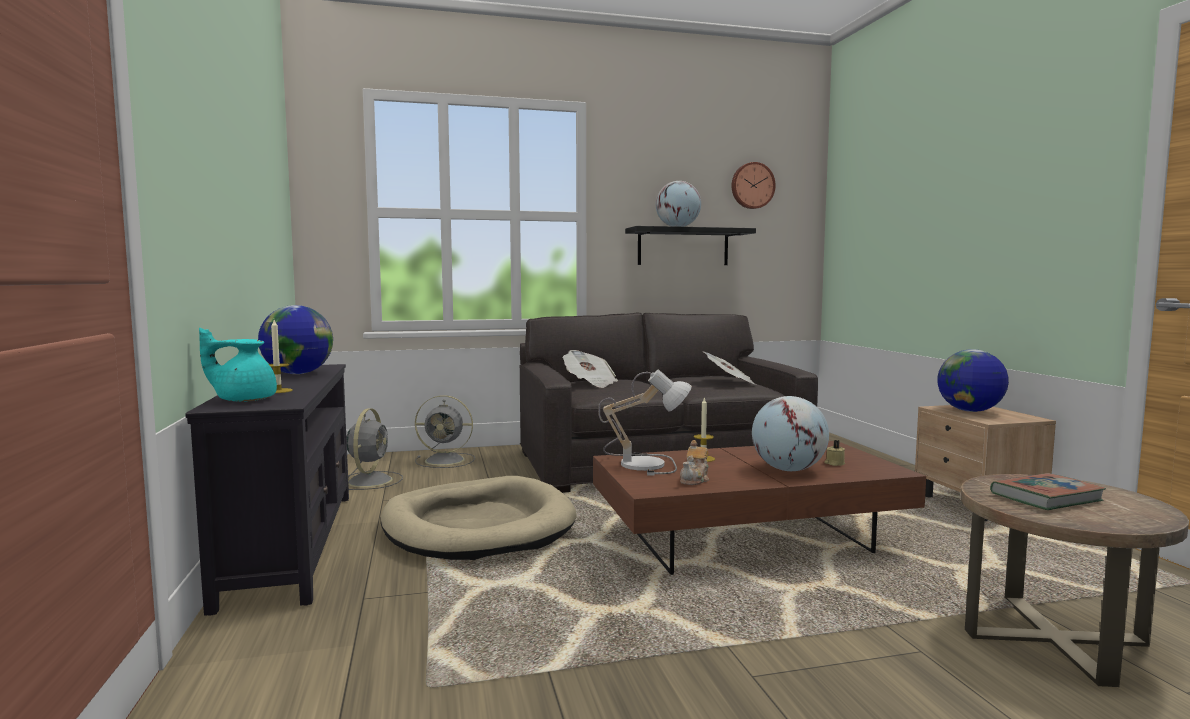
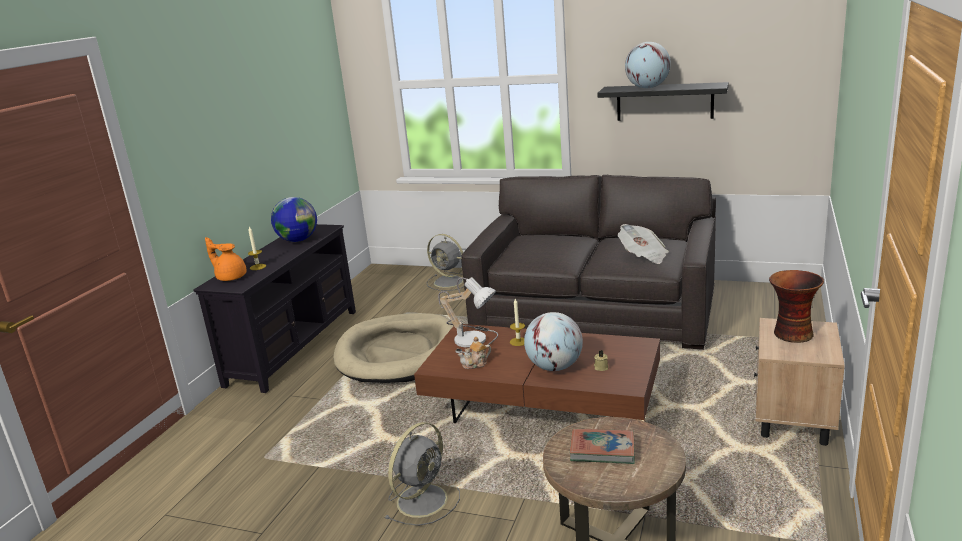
camera: 35 degrees right, 15 degrees up
(244, 400) = (230, 277): turquoise teapot -> orange teapot
(370, 480) = (384, 296): grey fan -> grey fan (423, 499)
(590, 383) = (529, 243): newspaper -> none
(752, 186) = (744, 33): wall clock -> none
(970, 411) = (791, 334): globe -> vase

